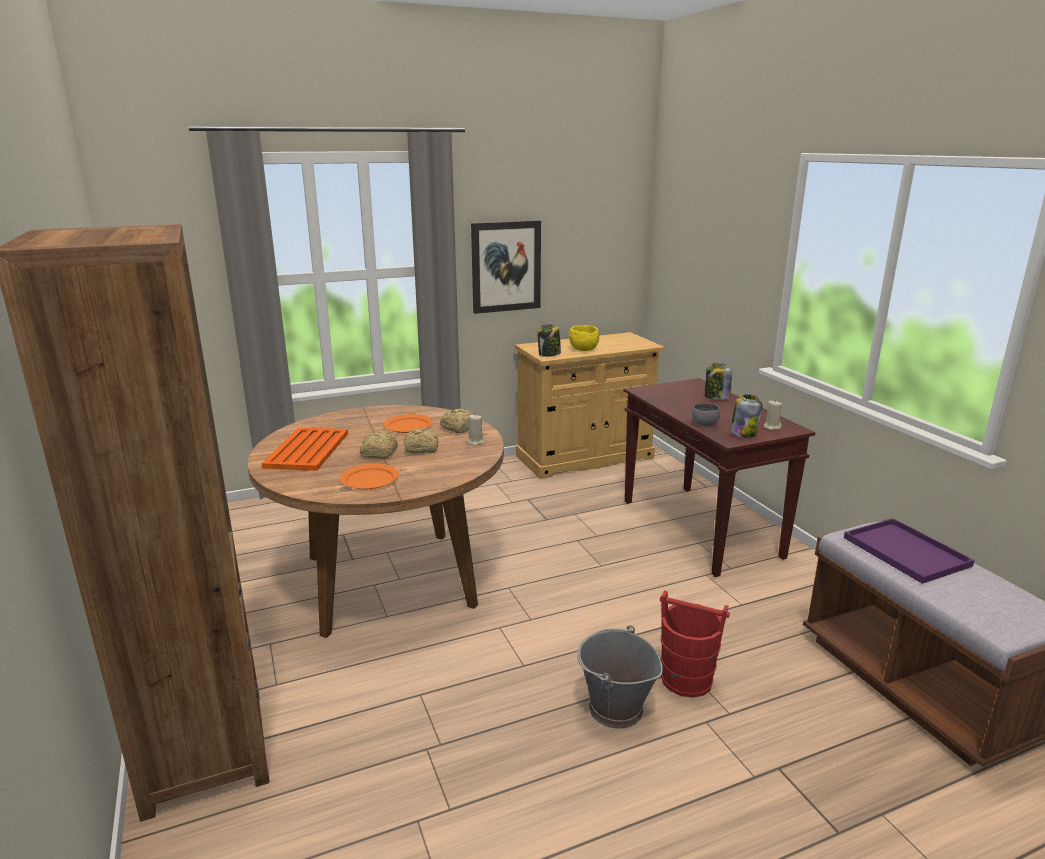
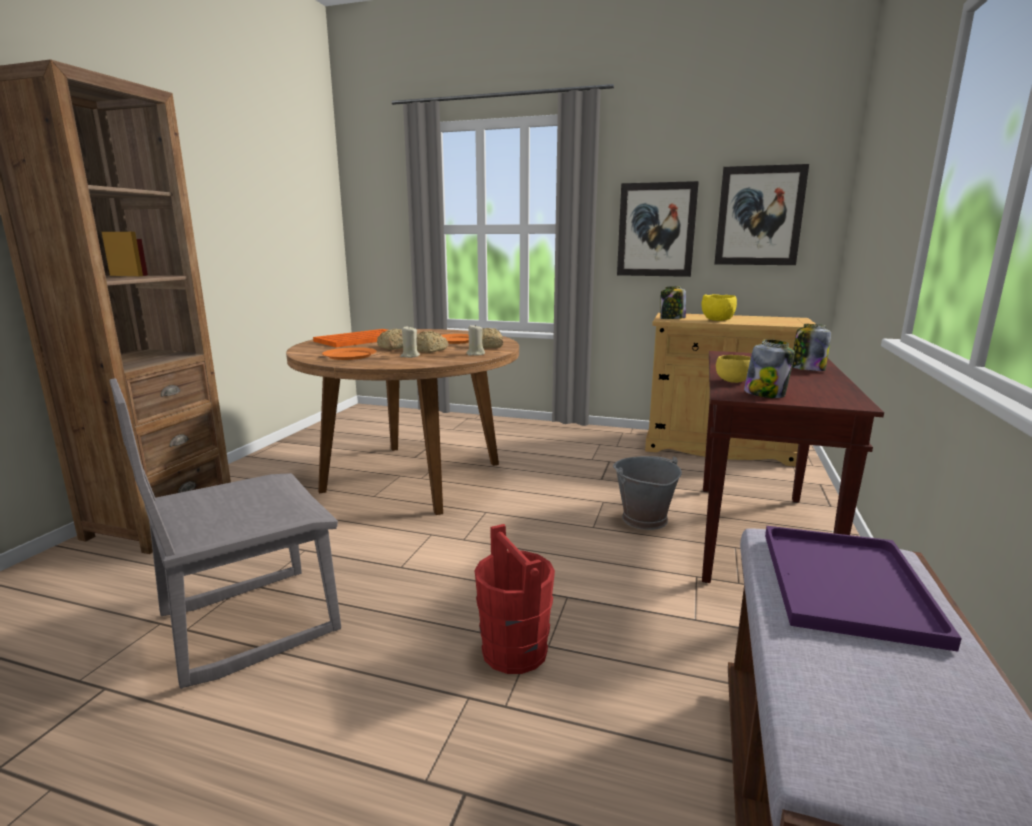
camera: 40 degrees right, 5 degrees down
(490, 772) = (249, 622): none -> grey chair
(589, 249) = (759, 216): none -> picture
(615, 709) = (409, 636): grey bucket -> grey bucket (643, 519)
(703, 424) = (731, 381): grey bowl -> yellow bowl
(772, 427) = (822, 397): beige candle -> beige candle (410, 356)

